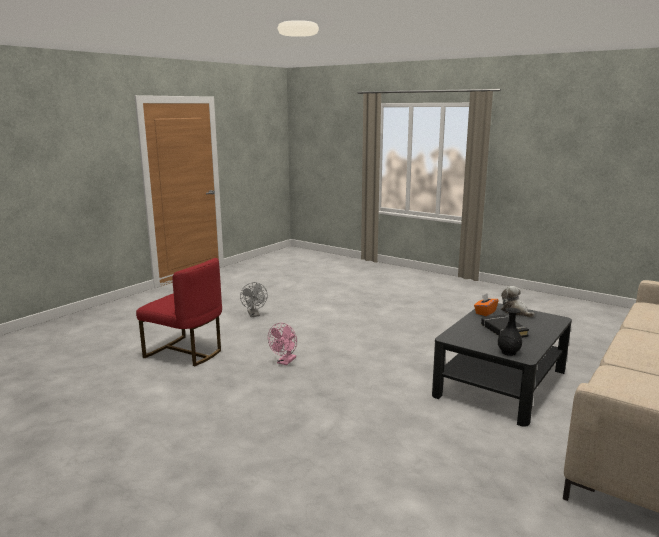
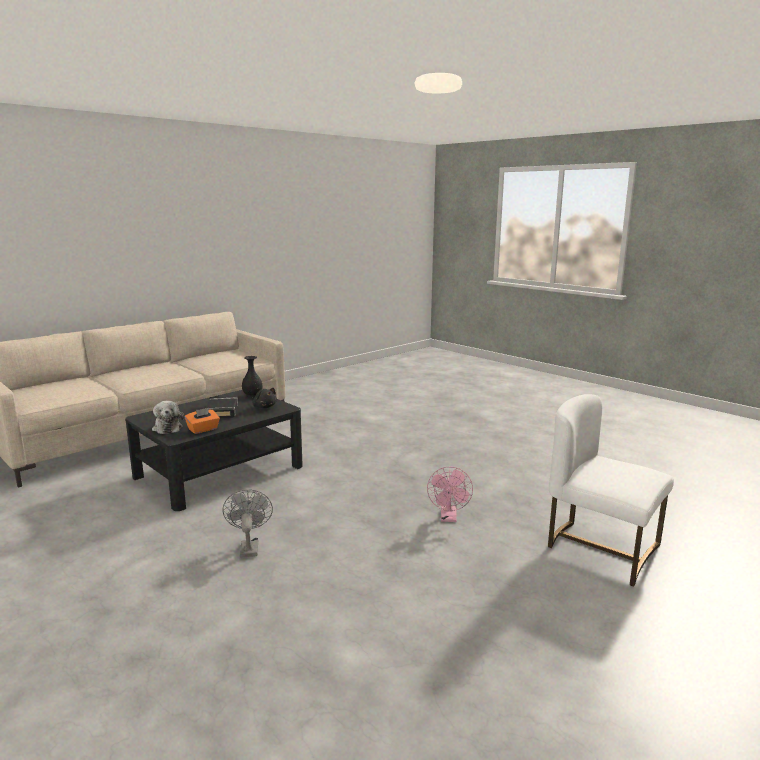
camera: 170 degrees left, 0 degrees up
(185, 352) = (601, 548): red chair -> white chair
(254, 315) = (522, 646): grey fan -> grey fan (249, 547)
(285, 362) = (449, 518): pink fan -> pink fan turned 150 degrees clockwise
(472, 338) = (264, 407): none -> black plush toy

